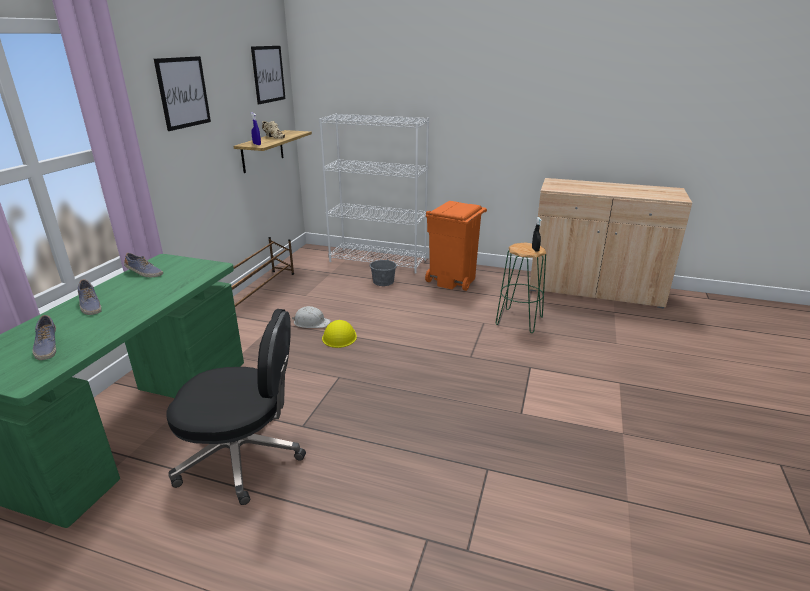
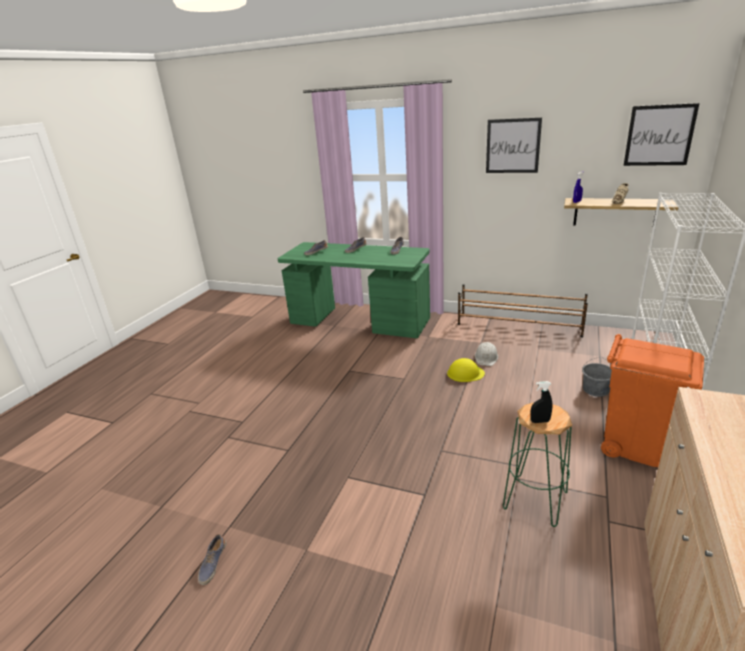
camera: 95 degrees right, 0 degrees up
(243, 457) = (325, 355): black office chair -> none
(679, 503) = (212, 564): none -> shoe

